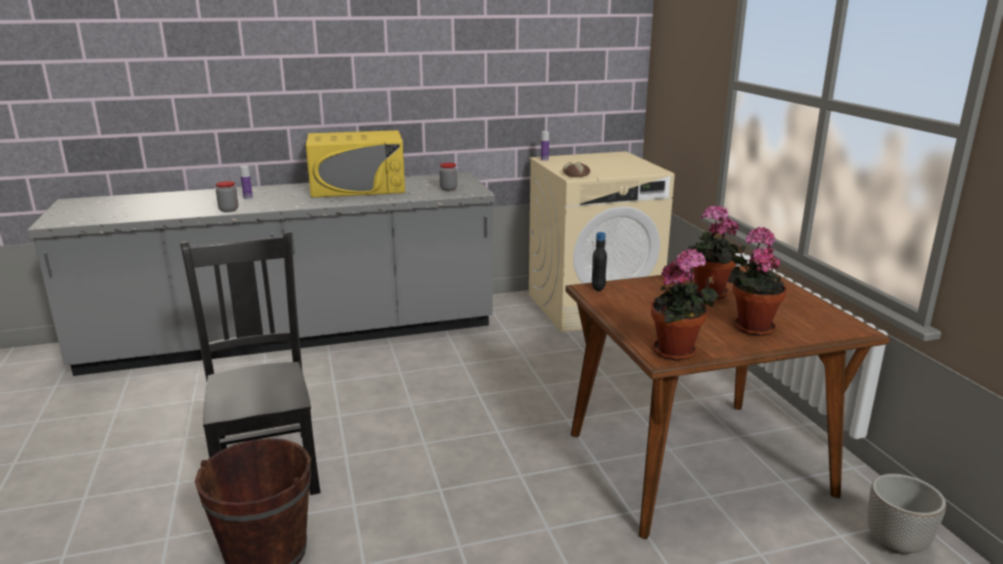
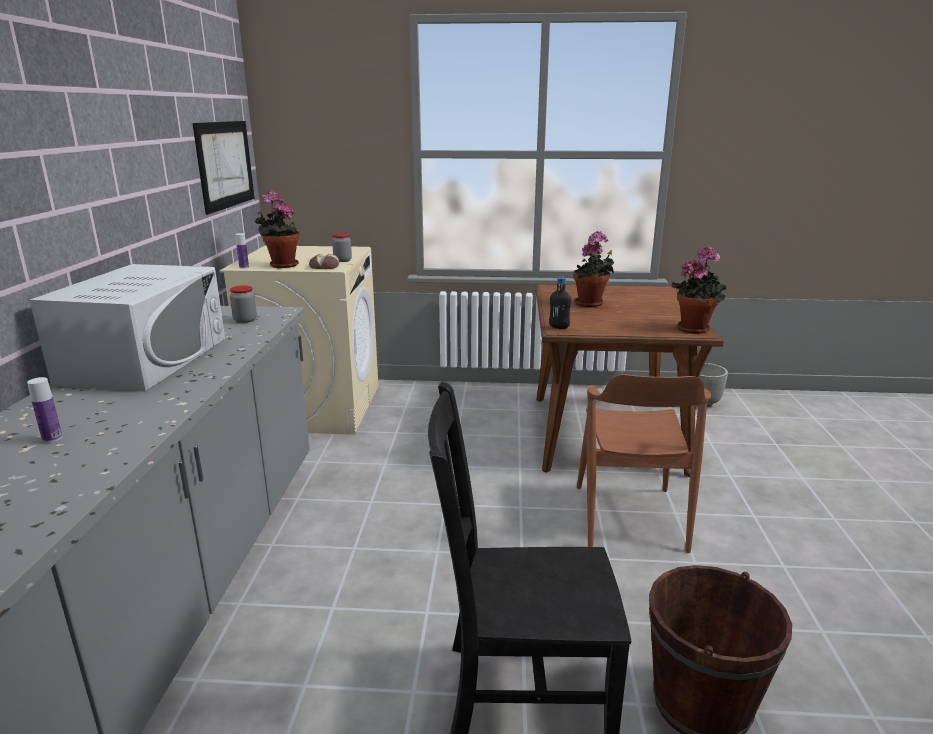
camera: 70 degrees left, 0 degrees up
(228, 210) = (112, 457): jar -> jar (342, 260)
(358, 187) = (146, 360): yellow microwave -> white microwave
(518, 496) = (629, 517): none -> brown chair
(581, 74) = (225, 164): none -> picture
(751, 326) = (654, 306): potted plant -> potted plant (281, 265)

